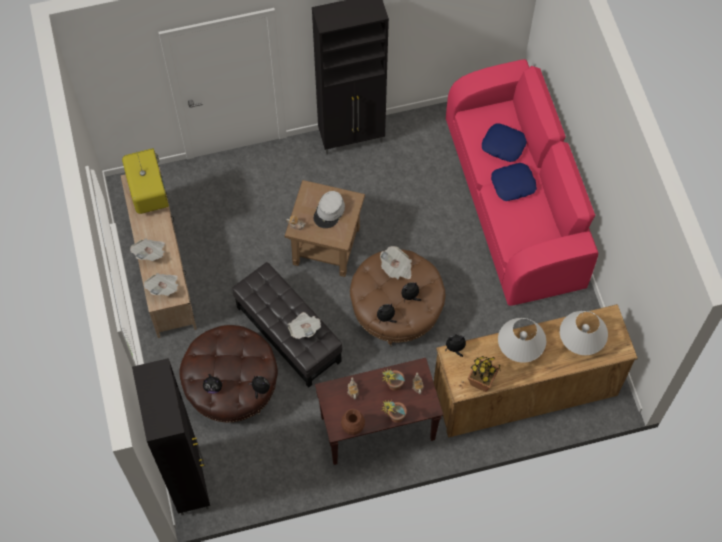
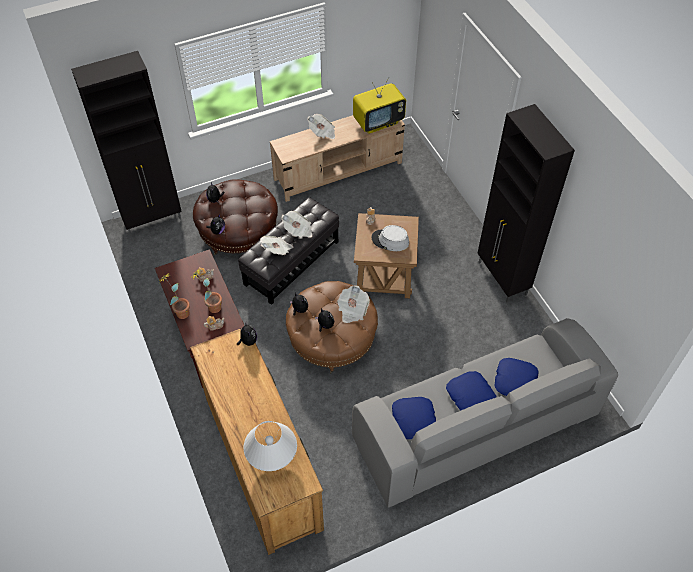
camera: 80 degrees right, 10 degrees down
(164, 288) = (292, 146): newspaper -> newspaper (298, 230)
(353, 428) = (169, 282): brown vase -> none
(481, 381) = (214, 368): potted plant -> none
(514, 202) = (474, 427): pink sofa -> grey sofa
(519, 347) = (256, 397): white table lamp -> none
(531, 236) = (413, 420): none -> blue pillow

